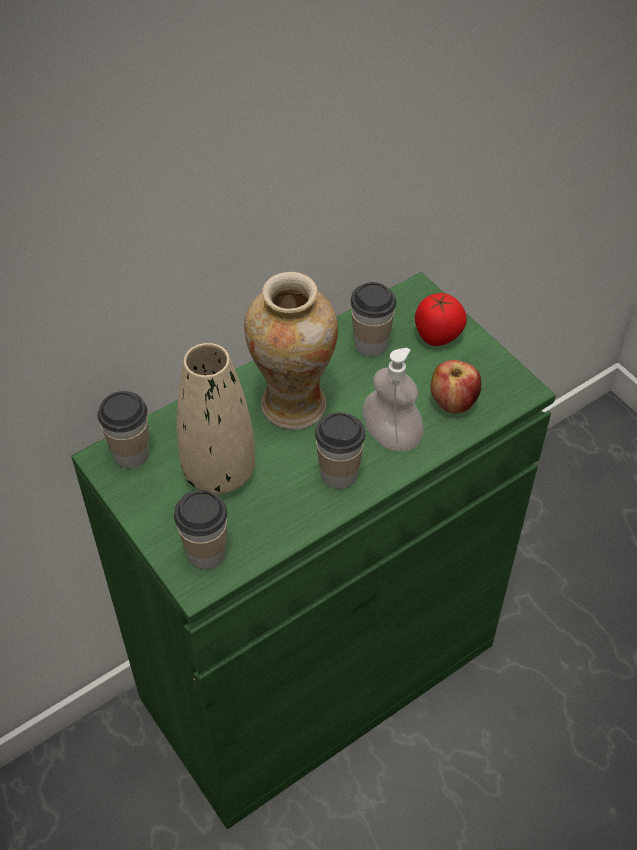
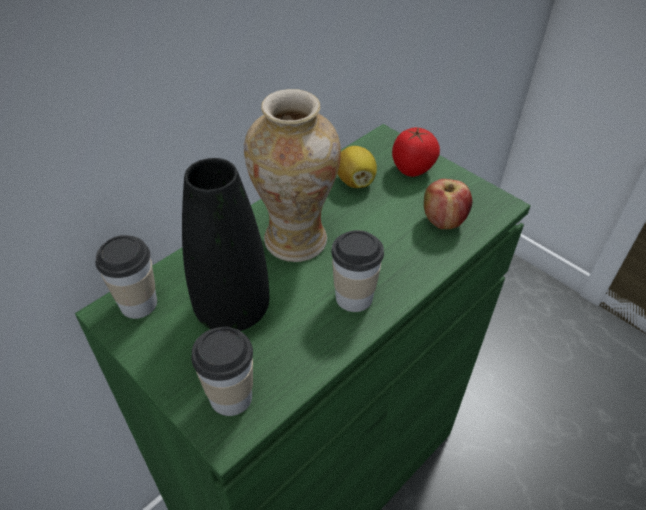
camera: 10 degrees left, 5 degrees down
(219, 472) = (232, 310): beige vase -> black vase
(371, 344) = (355, 181): cup -> lemon
(391, 436) = (395, 256): soap dispenser -> none

